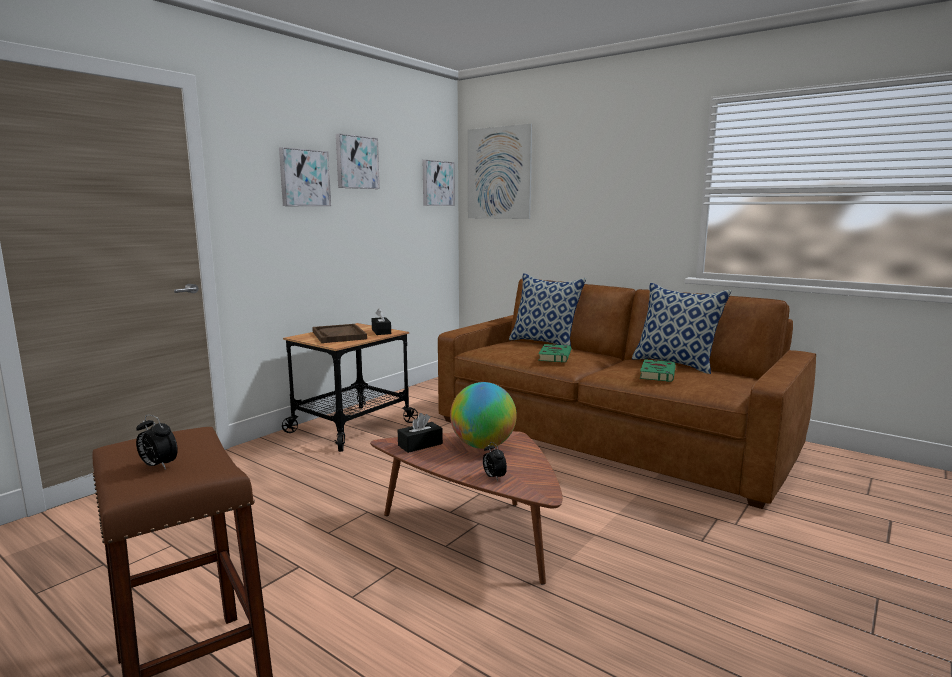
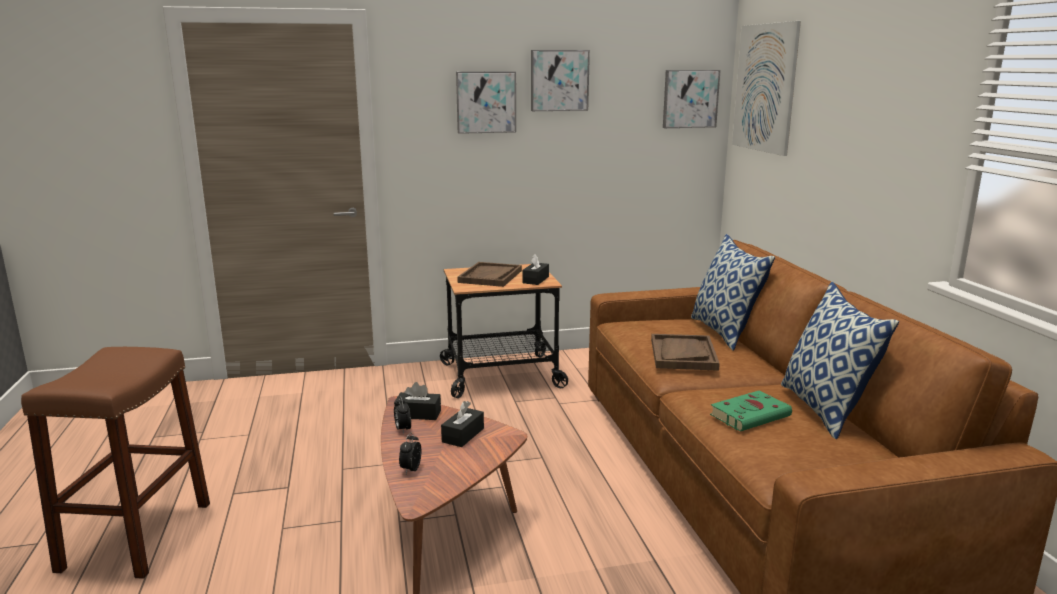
camera: 40 degrees right, 5 degrees up
(158, 466) = (96, 372): alarm clock -> alarm clock (402, 429)
(483, 446) = (463, 435): globe -> black tissue box
(554, 356) = (683, 354): green book -> brown tray

